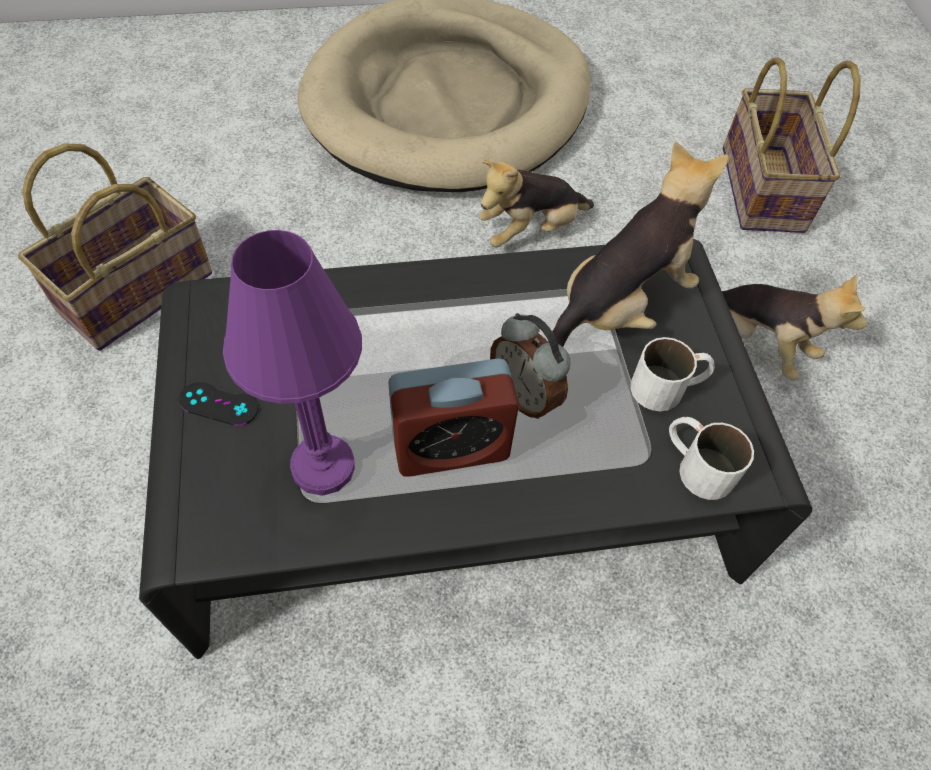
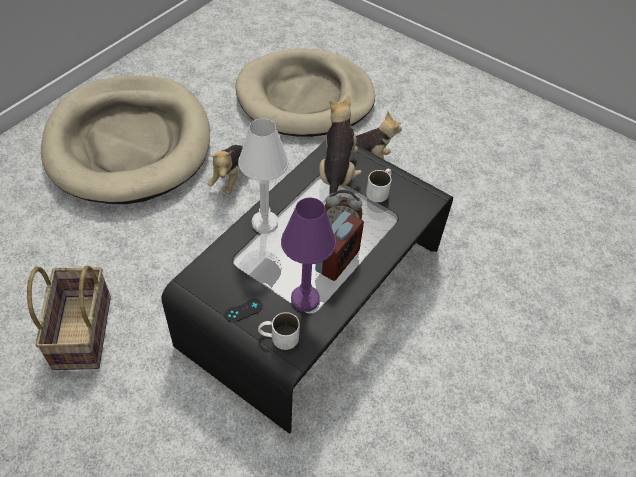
camera: 45 degrees left, 5 degrees down
(411, 298) = (265, 223): none -> white table lamp
(696, 464) = (412, 208): white mug -> white mug (278, 337)
(764, 189) = (305, 98): basket -> beige dog bed

